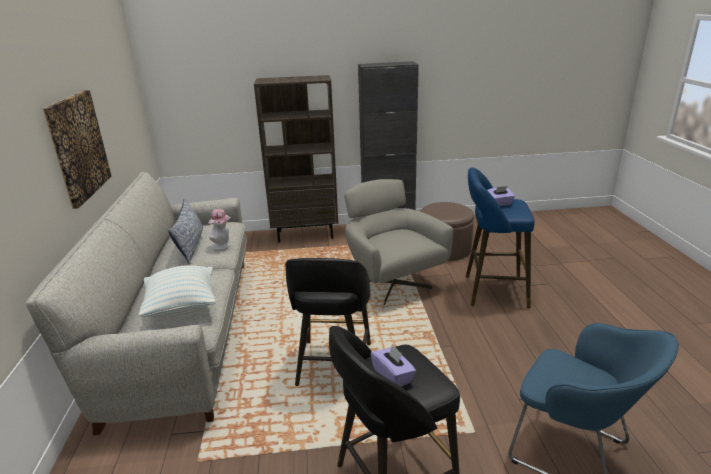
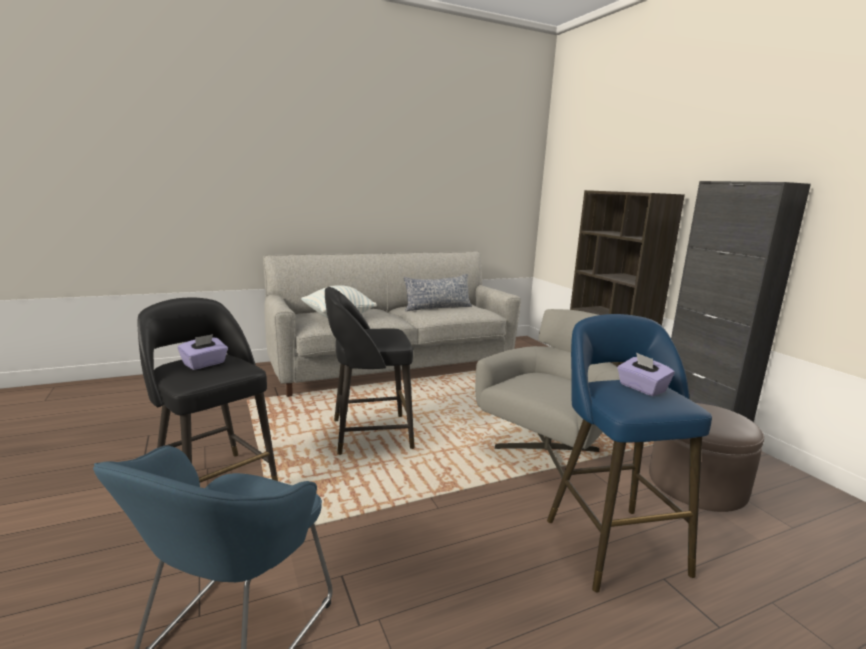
camera: 70 degrees right, 10 degrees down
(78, 146) = (394, 200): picture -> none
(223, 246) = (441, 314): hat -> none

